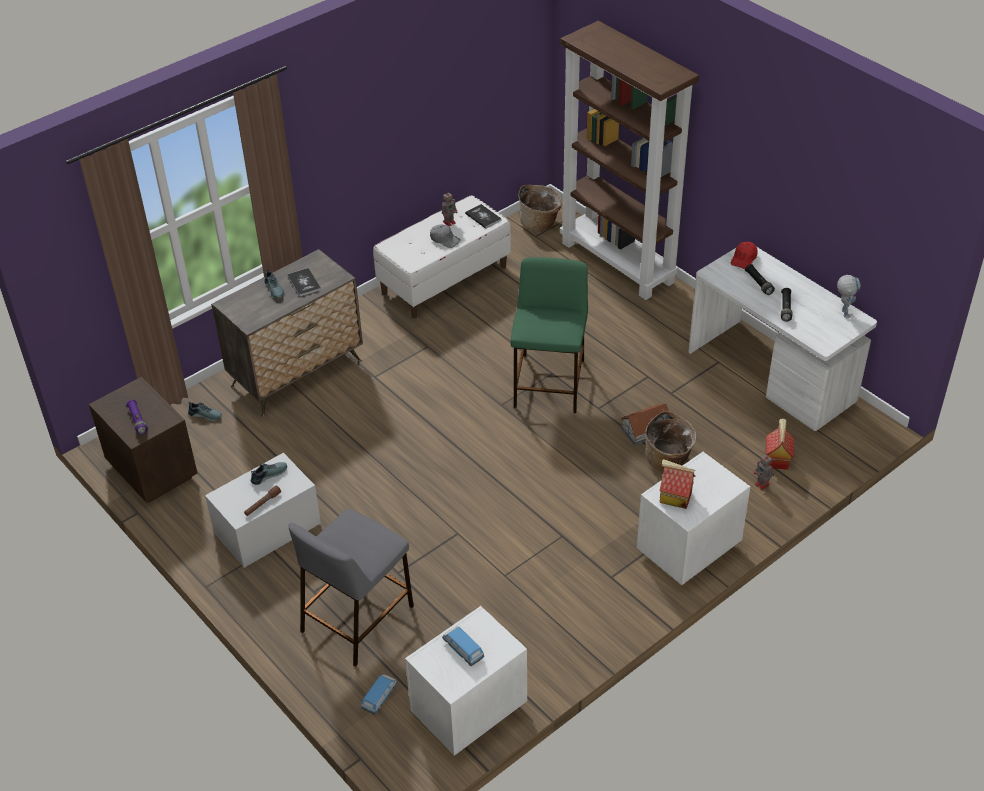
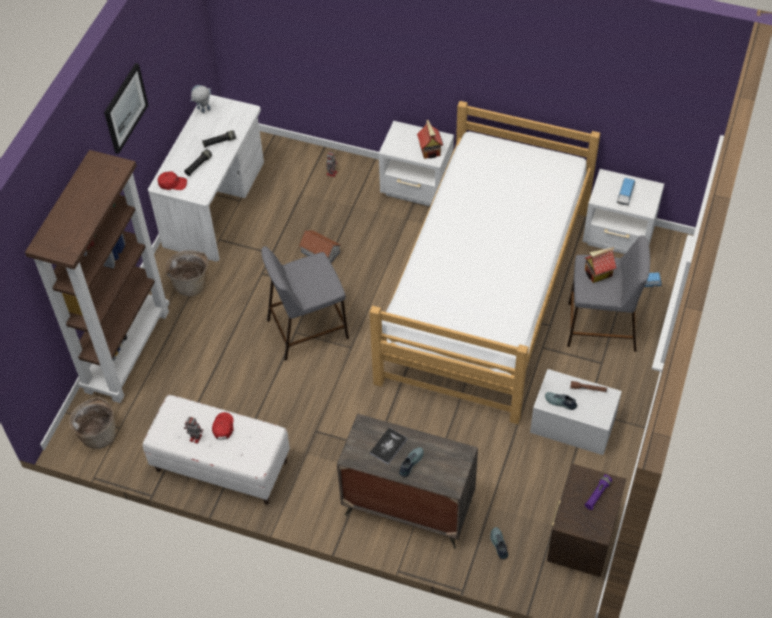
camera: 120 degrees left, 10 degrees up
(444, 239) = (223, 427): grey cap -> red cap
(483, 217) = (173, 415): book -> none
(483, 539) = (486, 294): none -> bed
(549, 384) = (308, 328): green stool -> grey stool
(668, 460) = (342, 228): basket -> basket (191, 283)
(766, 131) = (125, 108): none -> picture
(777, 459) = (302, 174): toy house -> toy house (598, 273)

